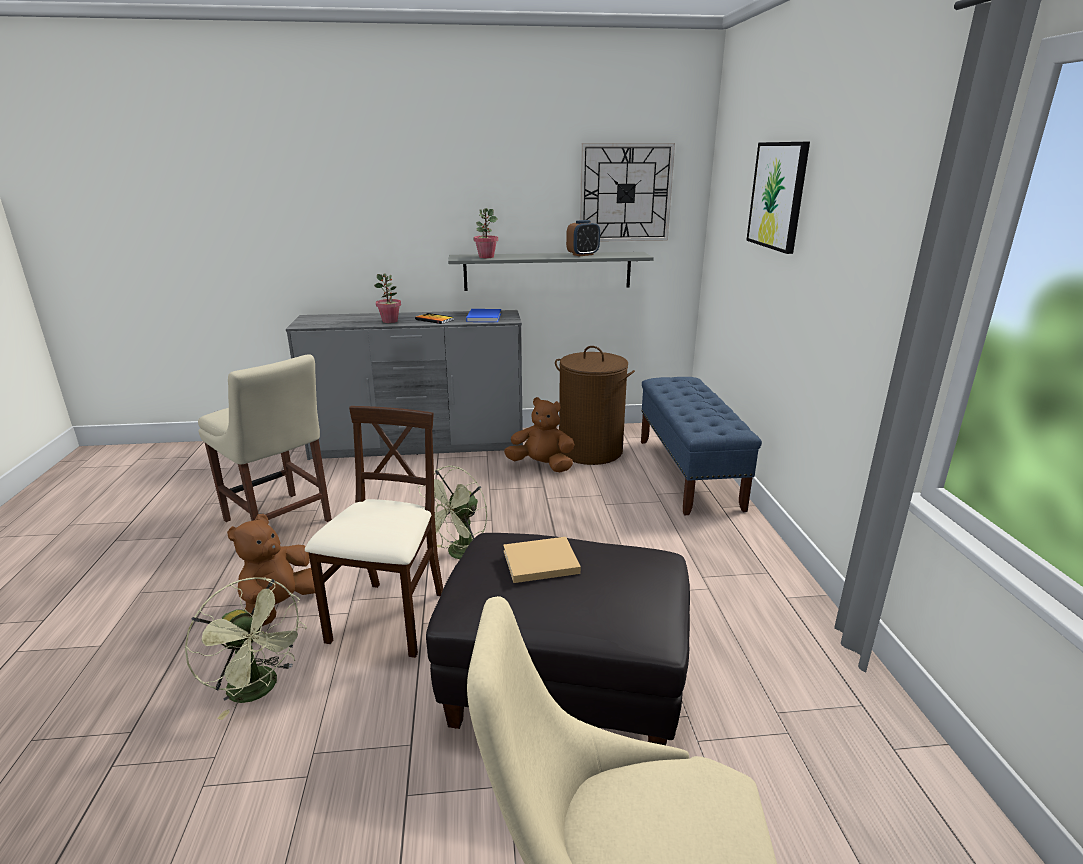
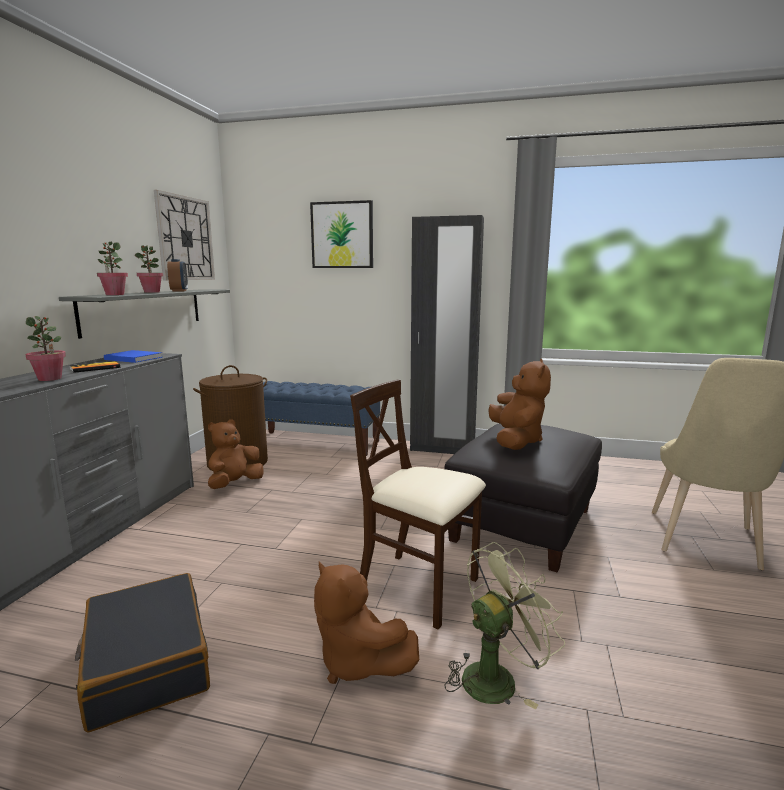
camera: 70 degrees left, 10 degrees down
(280, 522) = (146, 663): beige chair -> black suitcase
(461, 555) = (345, 540): green fan -> none
(538, 562) = (516, 441): beige book -> brown plush toy
(545, 254) = (152, 292): none -> potted plant
(776, 570) = (442, 449): none -> black wardrobe

